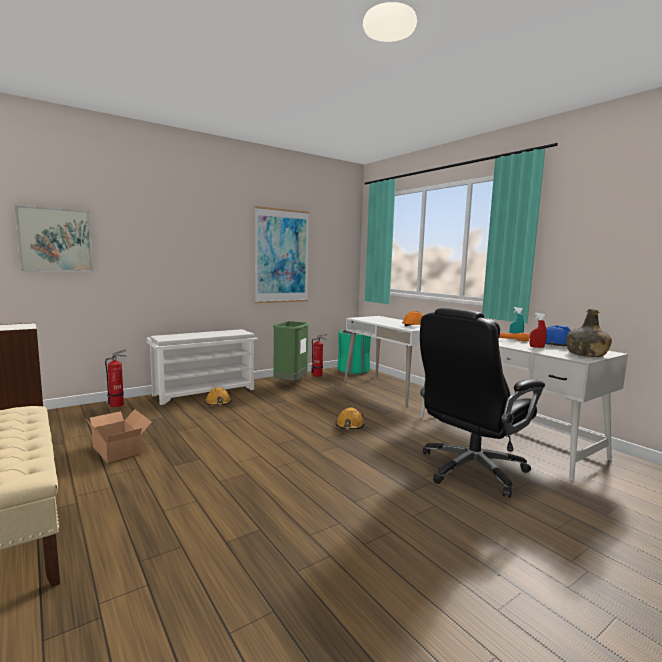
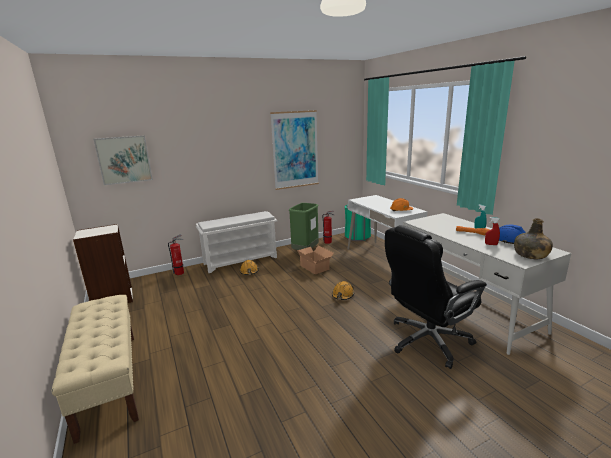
camera: 10 degrees right, 10 degrees up
(119, 448) = (178, 313): cardboard box -> cardboard box (315, 267)

